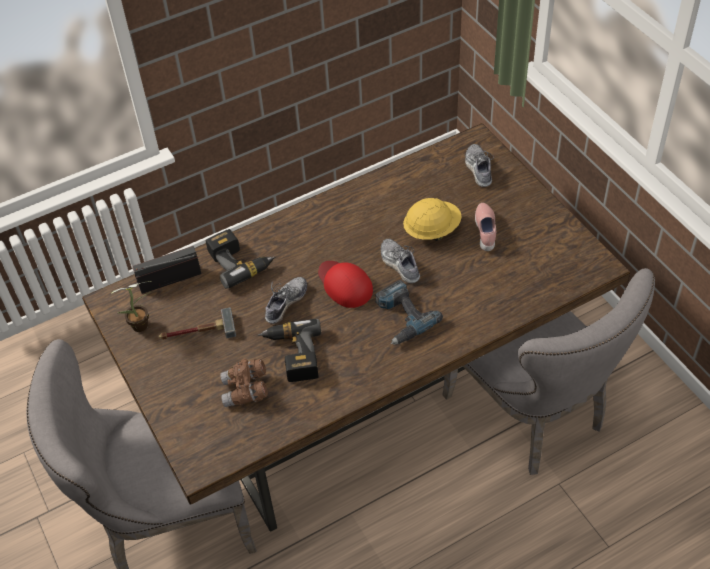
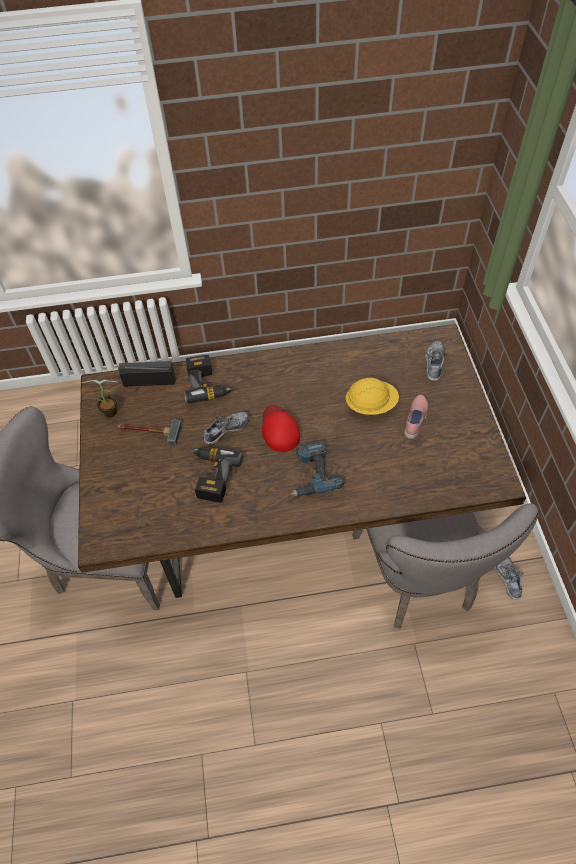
camera: 20 degrees right, 5 degrees up
(246, 391) = (162, 494): brown binoculars -> none
(399, 265) = (331, 427): shoe -> shoe (508, 578)

